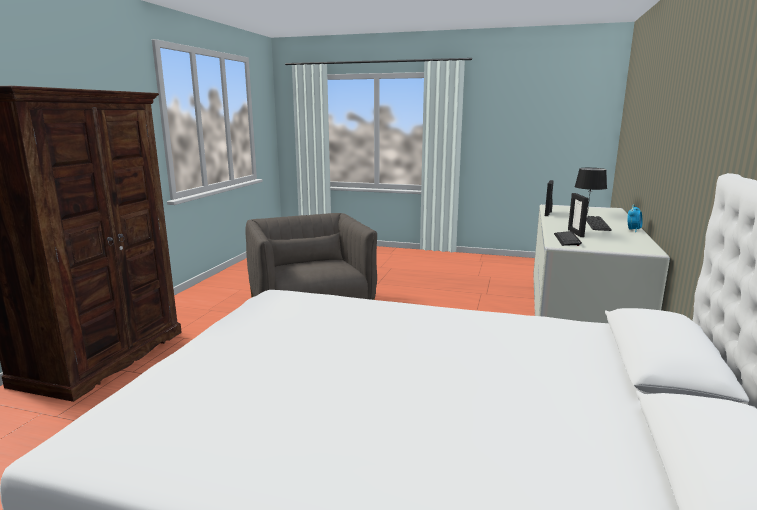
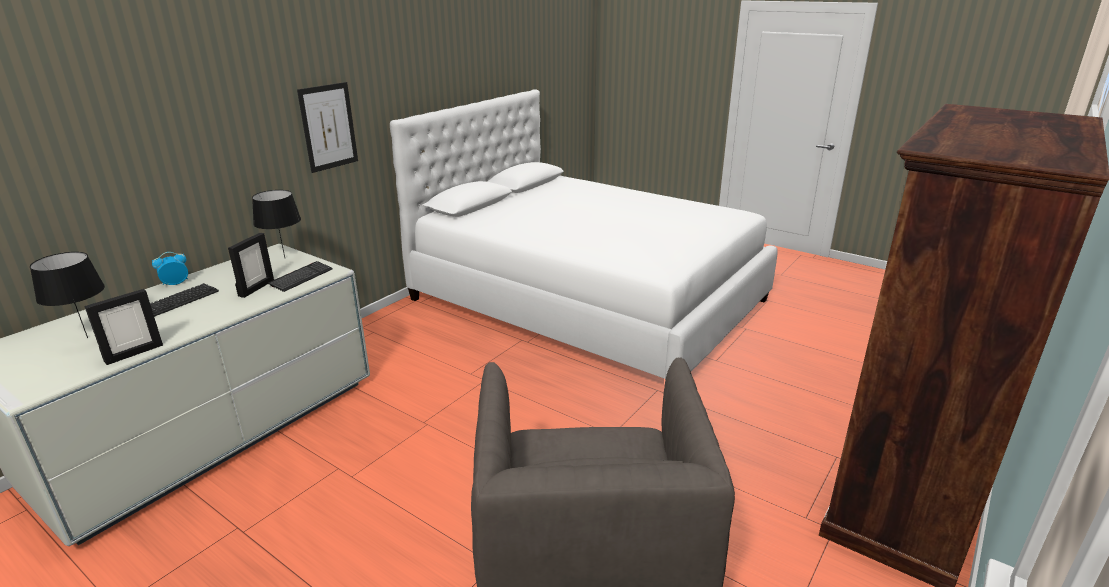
camera: 160 degrees left, 10 degrees up
(619, 247) = (285, 258): none -> black table lamp
(722, 159) = (328, 127): none -> picture

